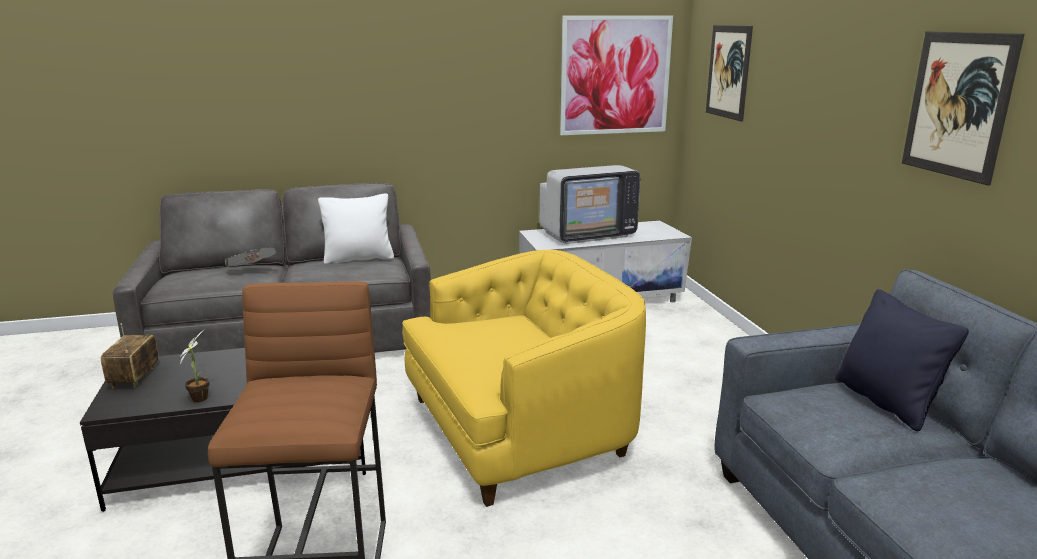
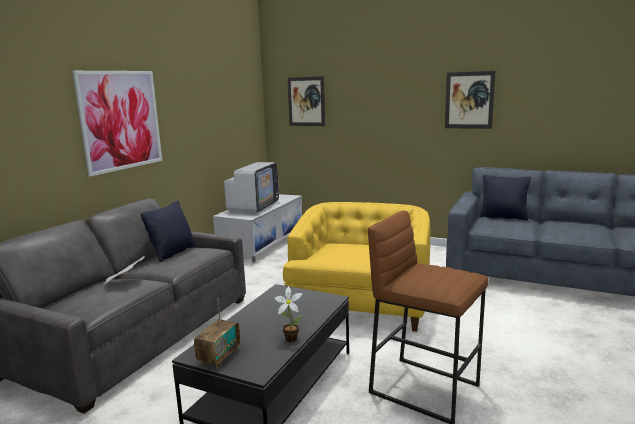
camera: 50 degrees left, 5 degrees down
(134, 377) = (219, 357): radio -> radio turned 105 degrees counterclockwise
(358, 258) = (172, 253): white pillow -> black pillow
(615, 75) = (239, 109): picture -> picture (121, 120)

